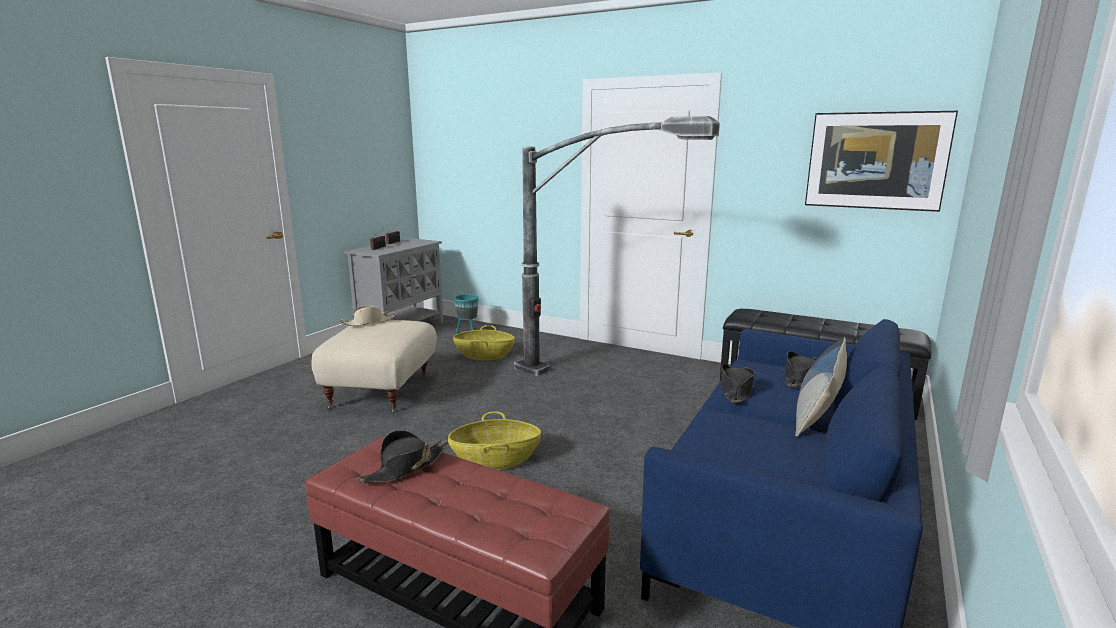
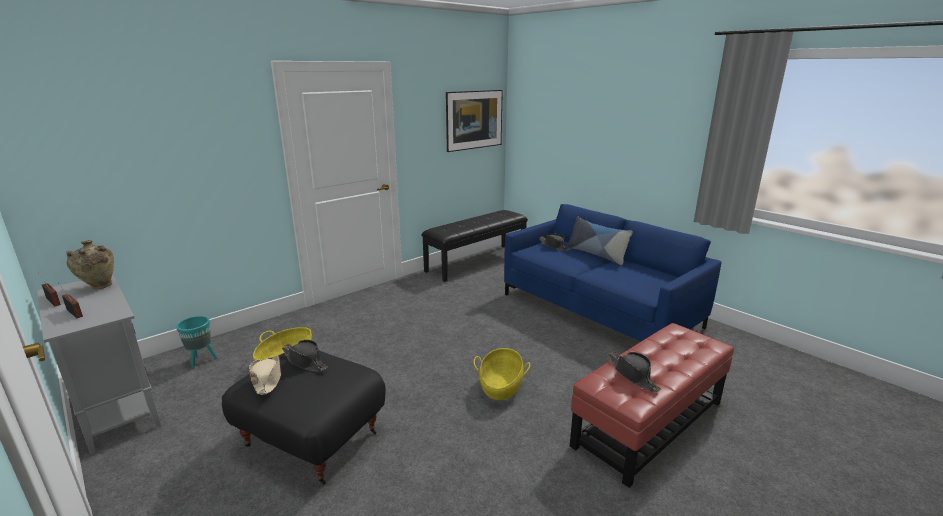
camera: 70 degrees left, 5 degrees up
(382, 391) = (313, 438): beige ottoman -> black ottoman
(417, 243) = (99, 287): none -> beige vase
(596, 392) = (422, 324): floor lamp -> none
(735, 390) = (563, 262): black hat -> black hat (305, 361)

